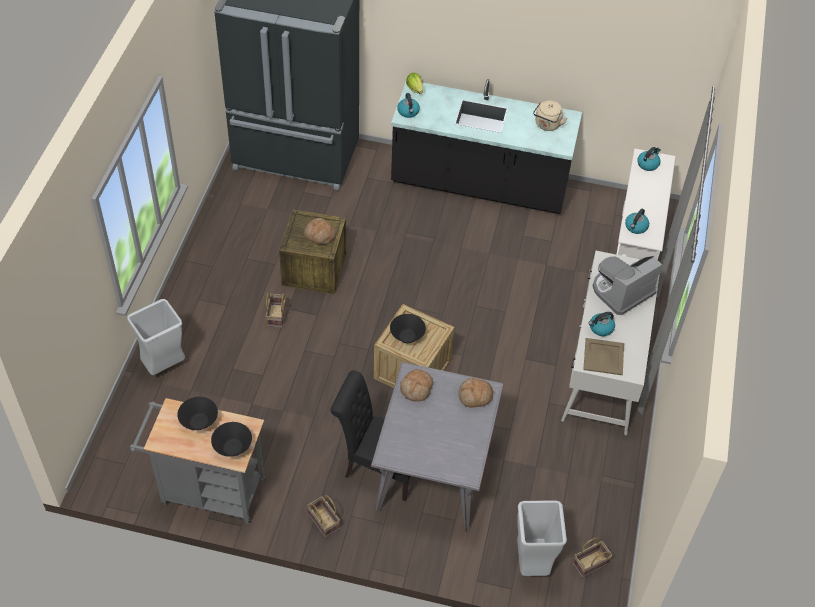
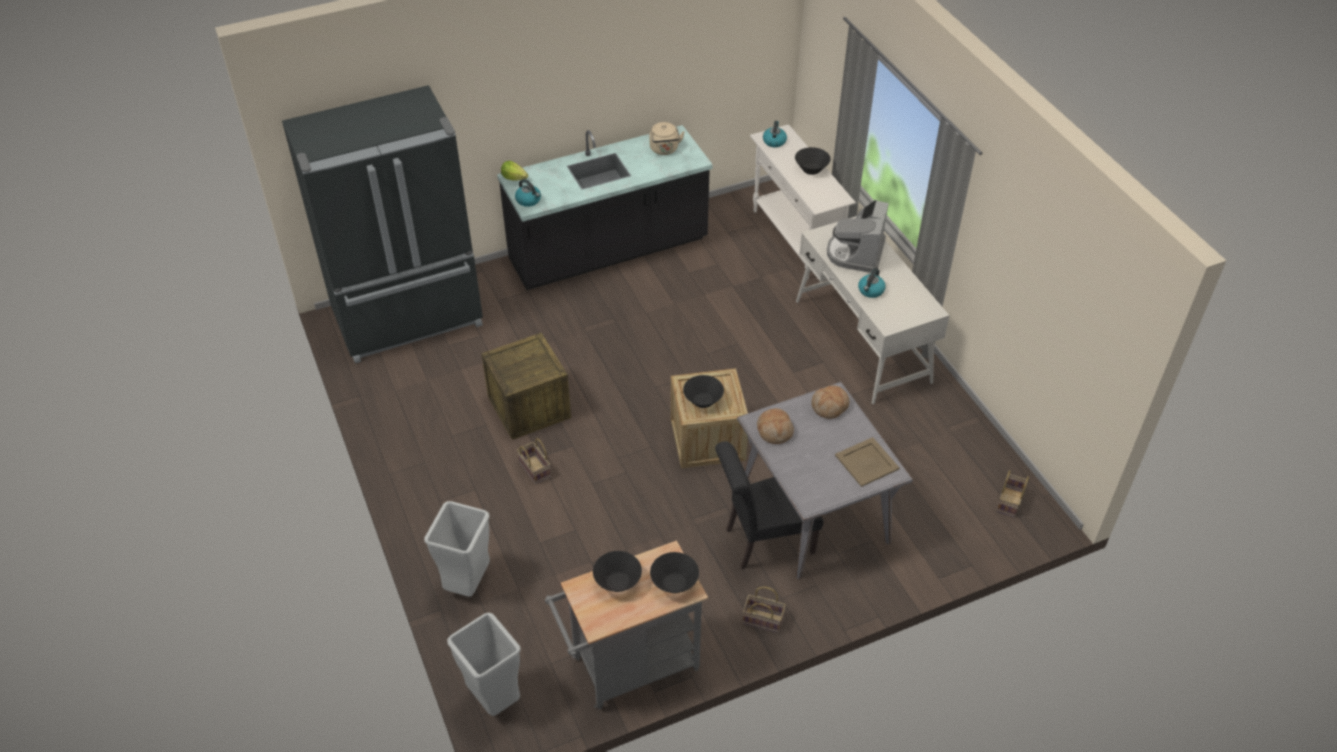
camera: 35 degrees left, 5 degrees down
(319, 235) = (532, 361): bread -> none
(531, 562) = (965, 532): grey trash can -> grey trash can (494, 698)
(604, 357) = (897, 312): beige tray -> beige tray (867, 462)
(636, 227) = (817, 195): kettle -> none
(653, 204) = (811, 170): none -> black bowl

